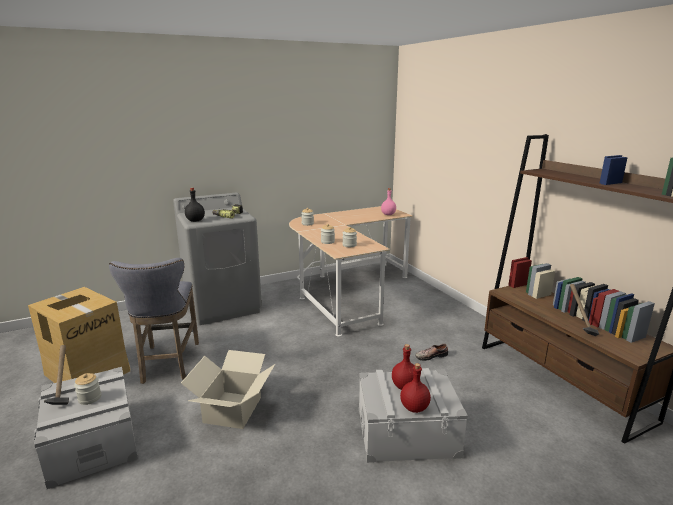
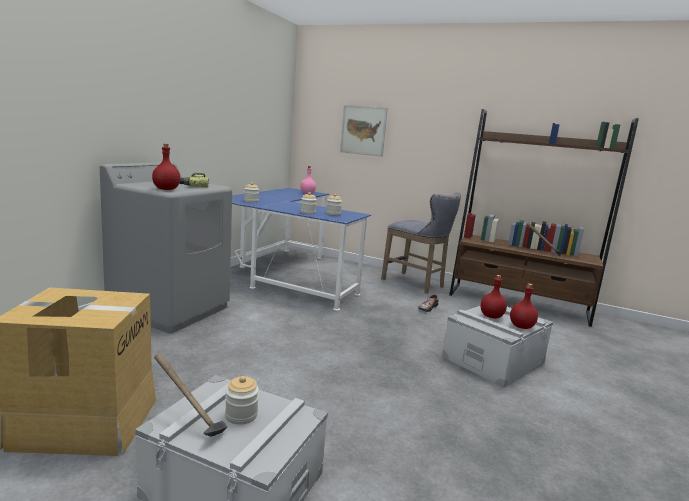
camera: 40 degrees left, 5 degrees down
(168, 364) = (199, 378): grey stool -> grey stool (416, 284)
(195, 220) = (166, 189): black bottle -> red bottle
(233, 409) = (344, 392): cardboard box -> none
(346, 291) = (286, 275): beige desk -> blue desk
(442, 152) = (363, 130): none -> picture

